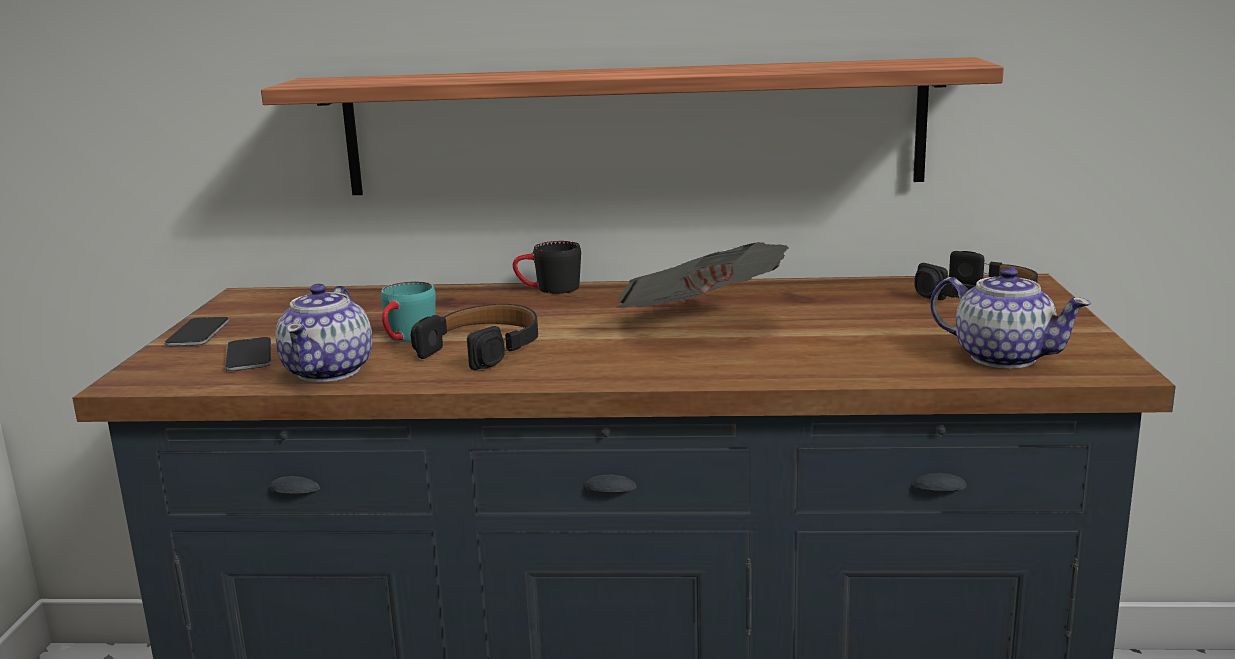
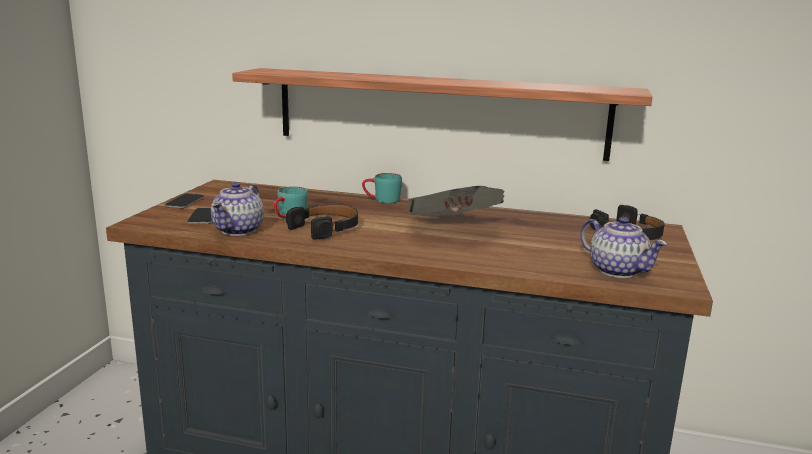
camera: 10 degrees right, 0 degrees up
(548, 289) = (381, 200): black mug -> turquoise mug

